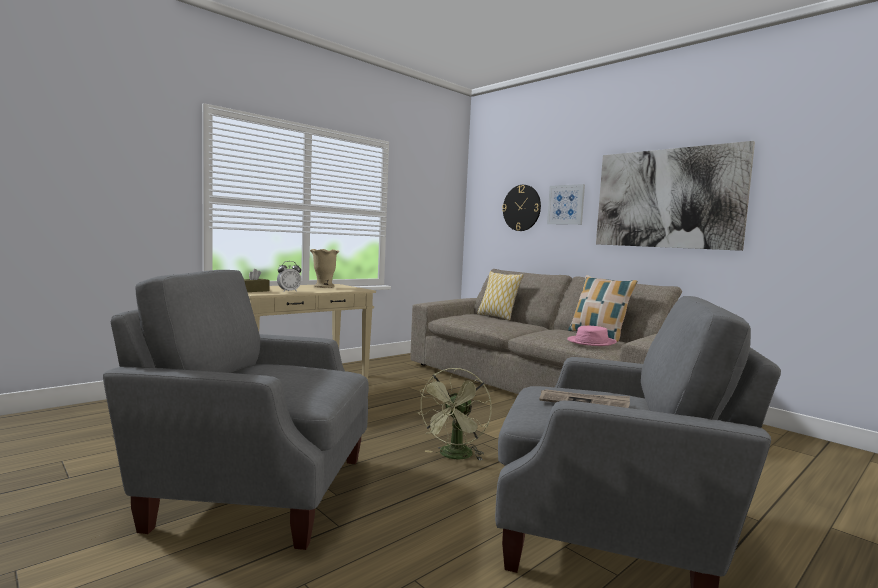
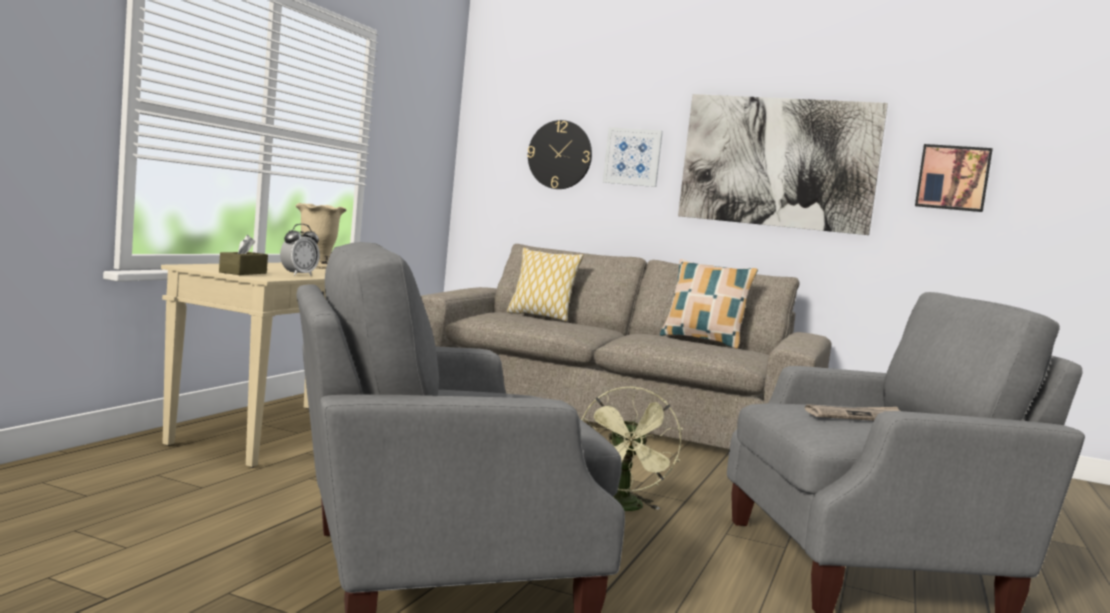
camera: 25 degrees left, 0 degrees up
(591, 342) = (714, 349): pink hat -> none
(817, 197) = (952, 178): none -> picture

